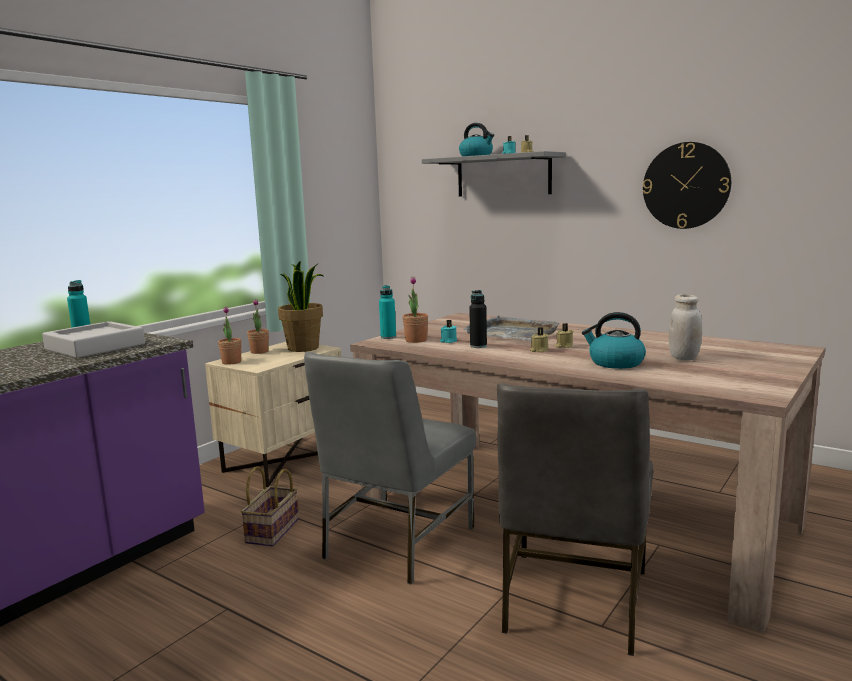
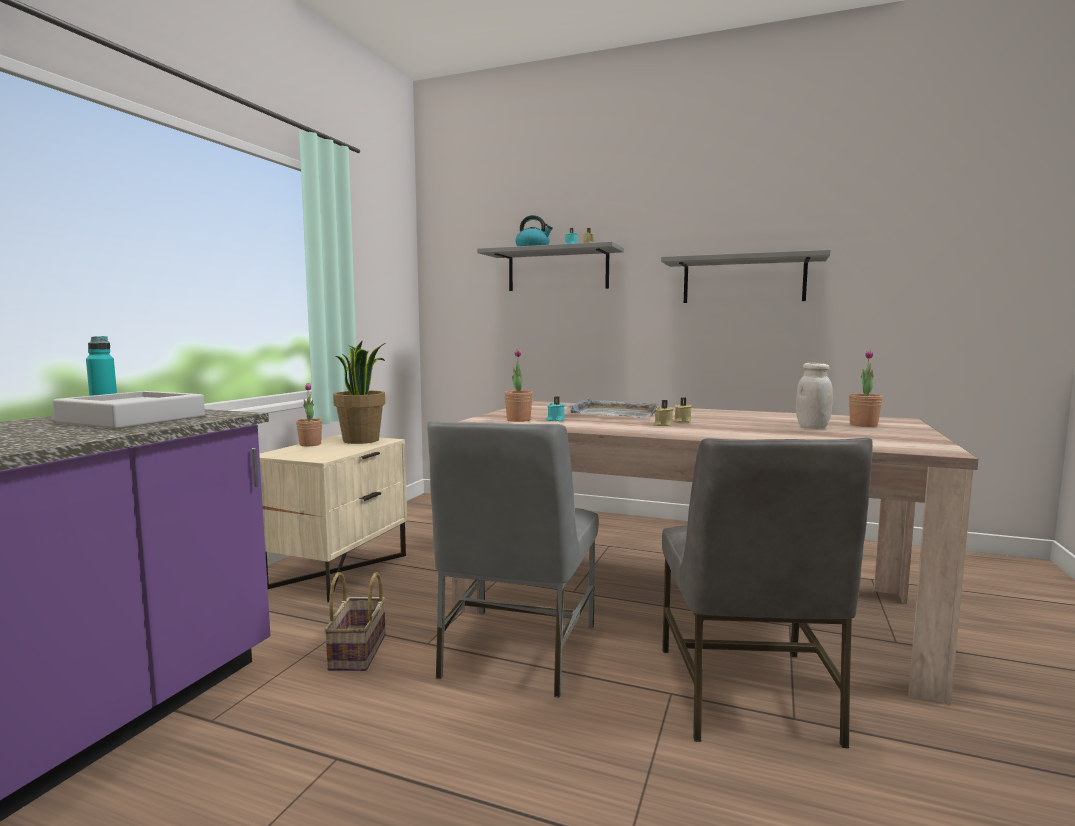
camera: 15 degrees left, 5 degrees down
(231, 362) = (282, 454): potted plant -> potted plant (863, 425)
(388, 337) = (483, 418): turquoise bottle -> none
(478, 346) = (593, 423): black bottle -> none
(615, 363) = (755, 432): kettle -> none
(686, 185) = (743, 280): wall clock -> grey shelf

